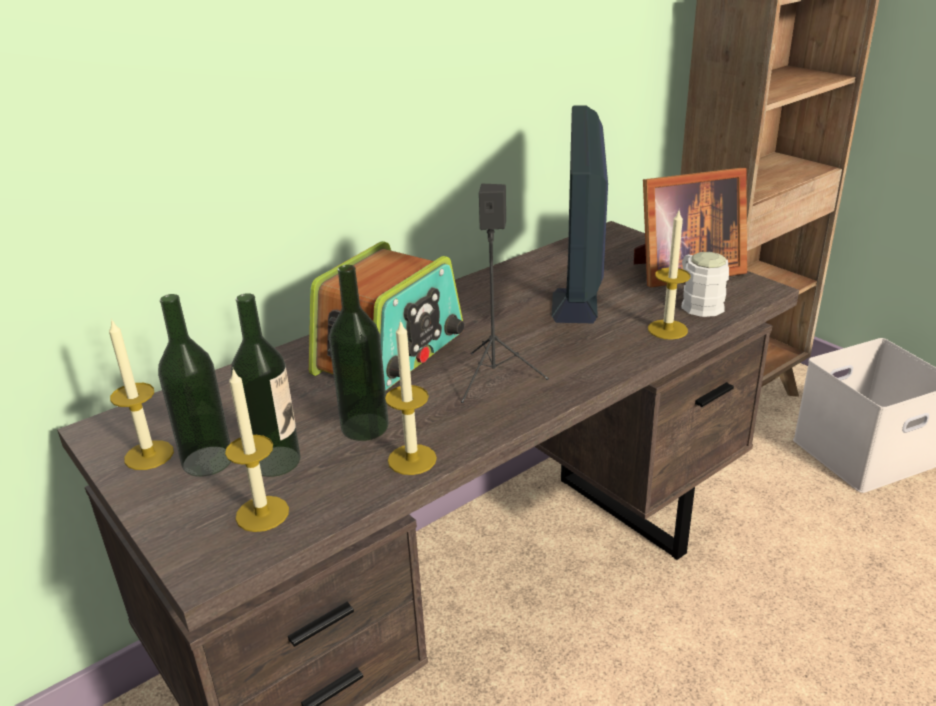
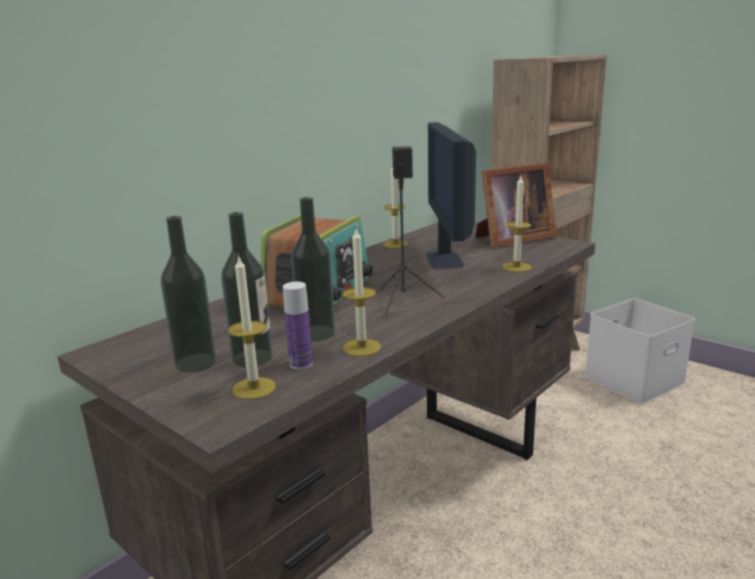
camera: 10 degrees left, 10 degrees down
(149, 455) = (144, 364): candle -> candle (395, 244)
(329, 479) = (301, 364): none -> bottle
(697, 303) = (530, 253): white mug -> none

